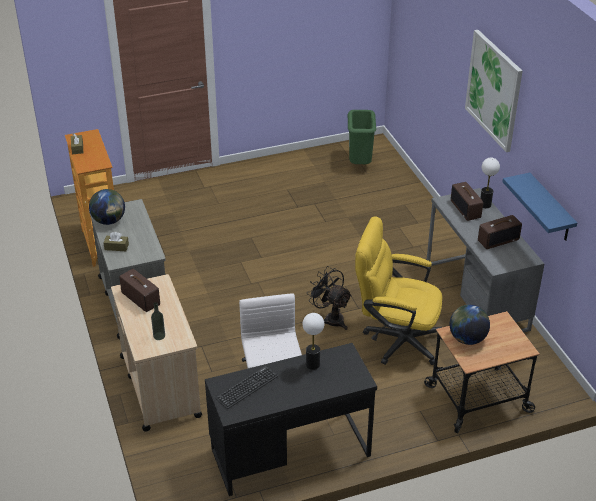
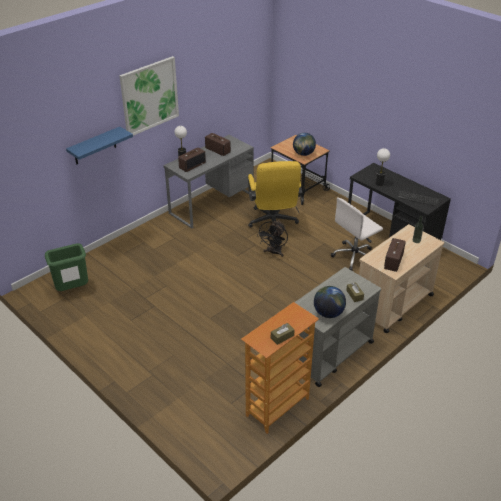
camera: 115 degrees left, 0 degrees up
(550, 208) = (218, 105): blue shelf -> blue shelf (95, 146)

